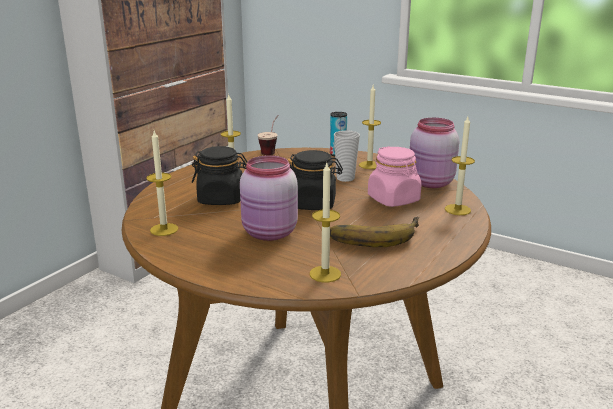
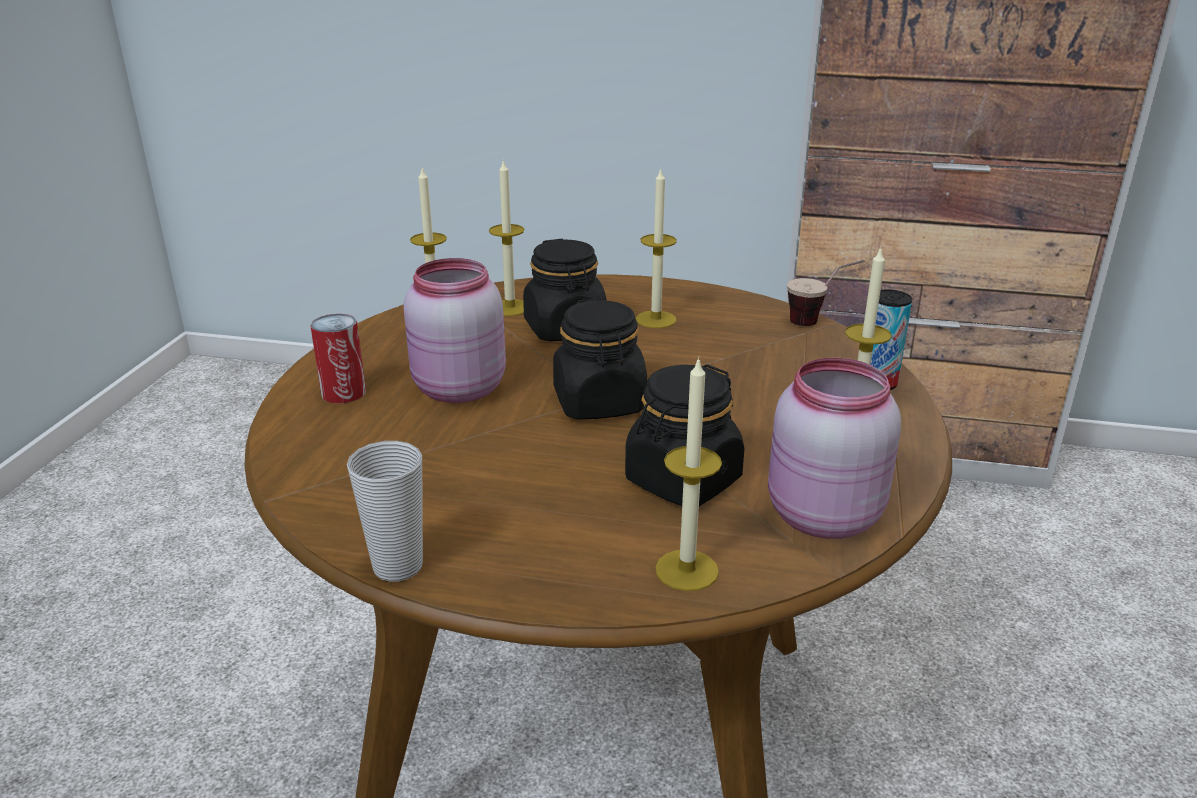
camera: 70 degrees right, 5 degrees up
(244, 265) = (343, 392): none -> can
(325, 274) = (330, 459): candle -> candle (510, 307)
(345, 178) = (750, 413): cup -> cup (398, 566)
(372, 234) = (497, 480): banana -> none
(394, 199) = (682, 481): pink jar -> black jar

